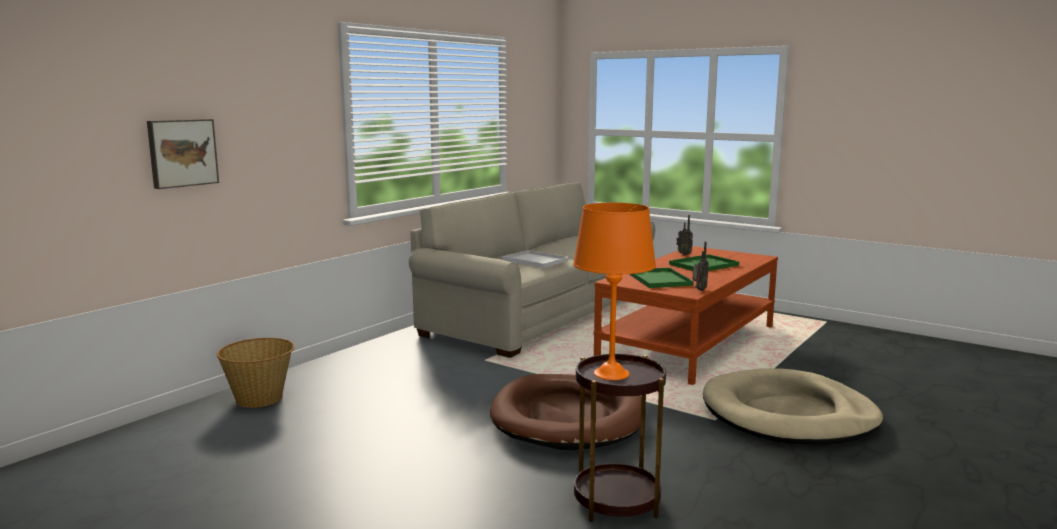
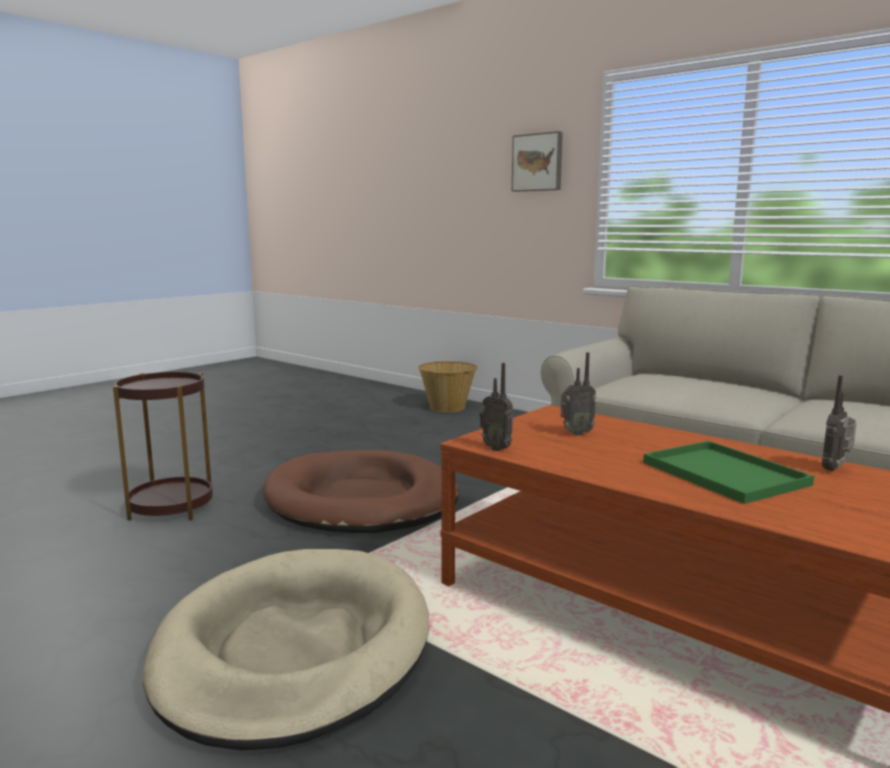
camera: 95 degrees right, 0 degrees up
(182, 152) = (455, 206): picture -> picture (538, 162)
(534, 260) = (699, 391): white tray -> none
(611, 373) = (167, 384): orange table lamp -> none
(658, 279) = (575, 433): green tray -> radio

